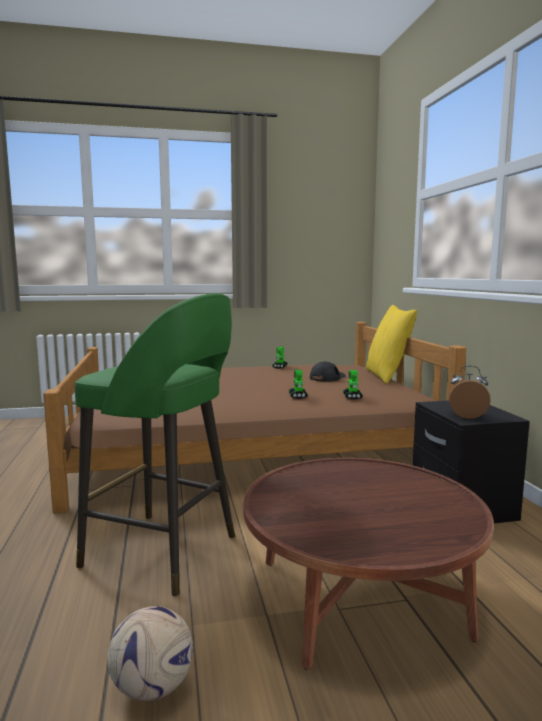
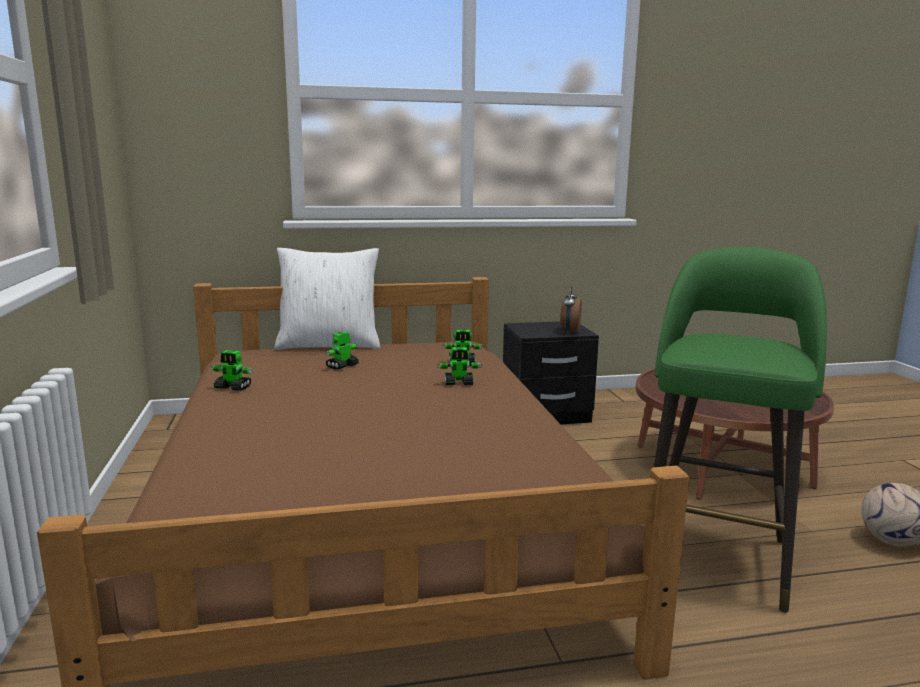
camera: 90 degrees left, 5 degrees up
(327, 377) = (342, 366): black cap -> toy robot
(387, 376) = (329, 344): yellow pillow -> white pillow

